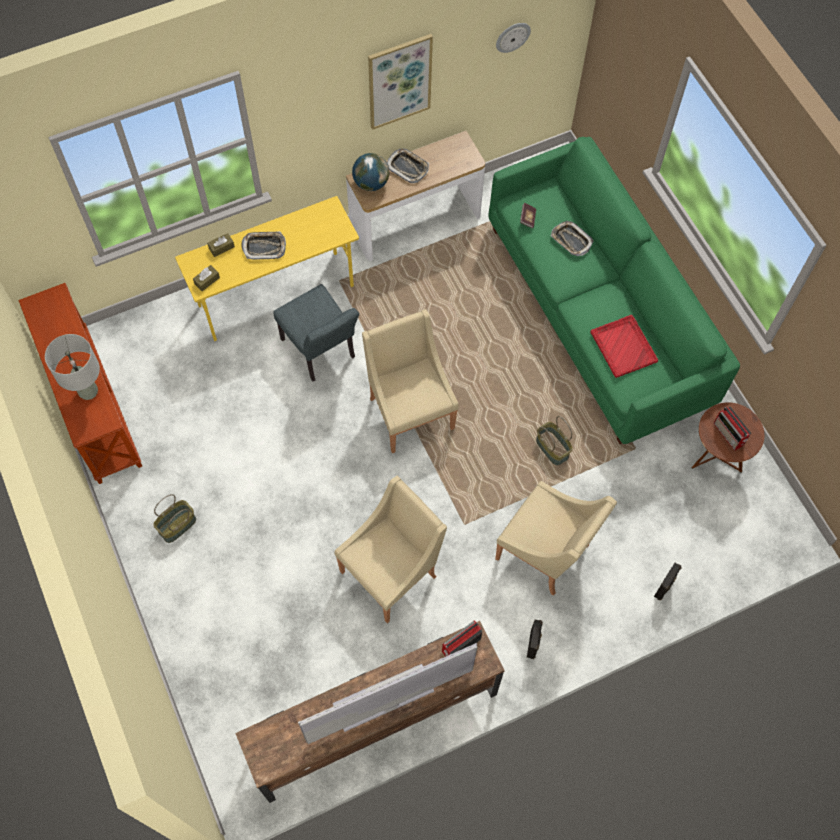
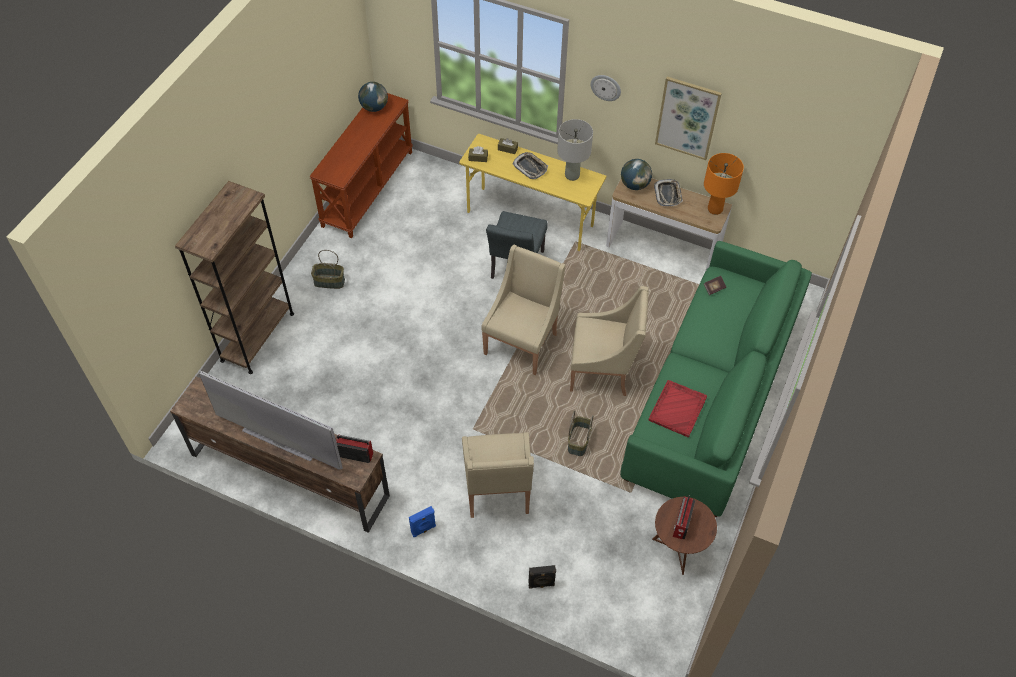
camera: 50 degrees right, 10 degrees down
(42, 320) = (374, 107): none -> globe
(88, 392) = (349, 158): grey table lamp -> grey table lamp (572, 175)
(181, 641) = (257, 337): none -> brown bookcase
(391, 572) = (400, 412): beige armchair -> beige armchair (603, 371)
(459, 147) = (714, 209): none -> orange table lamp
(512, 36) = (791, 146): wall clock -> wall clock (606, 87)
(533, 644) = (423, 530): black speaker -> blue speaker
(571, 240) = (725, 323): tray -> none

